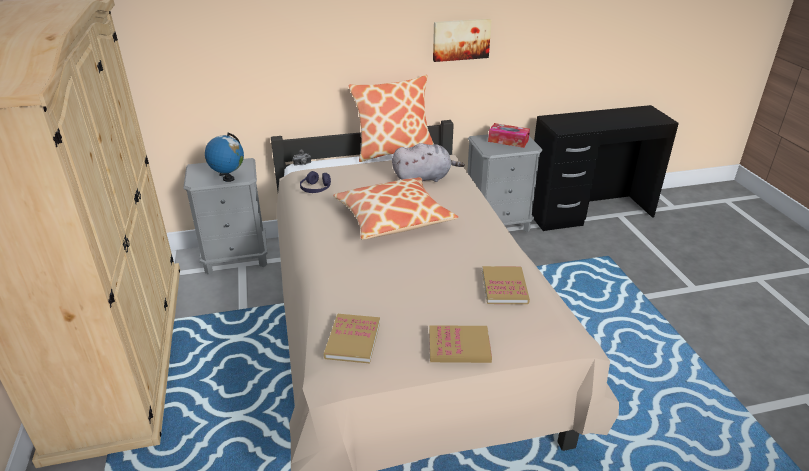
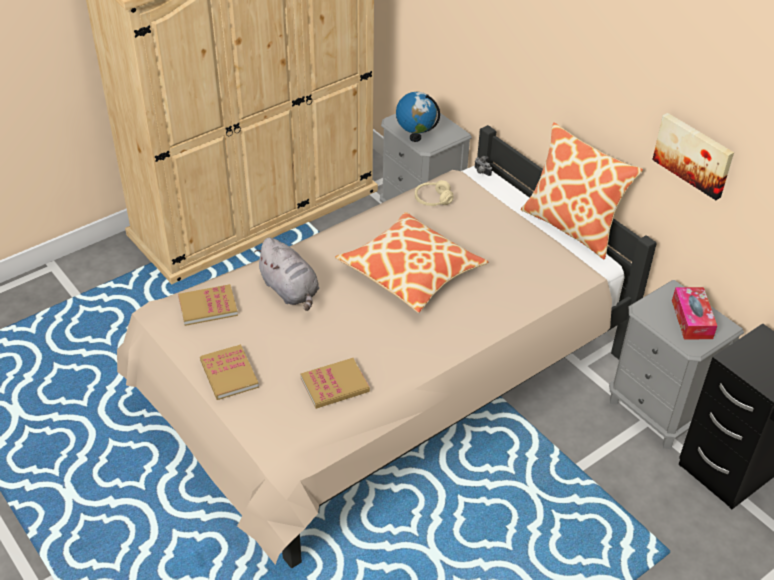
camera: 65 degrees right, 10 degrees up
(316, 189) = (433, 199): purple headphones -> beige headphones
(424, 178) = (515, 269): grey plush toy -> grey plush toy (290, 291)

